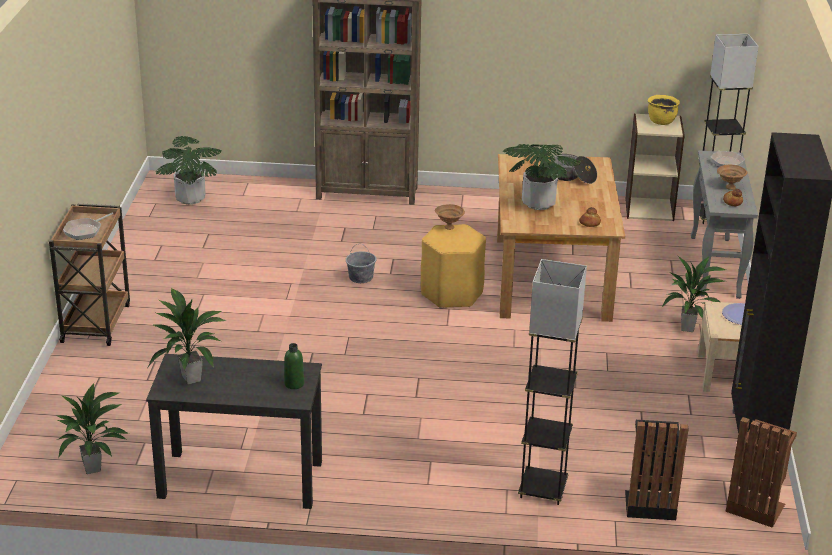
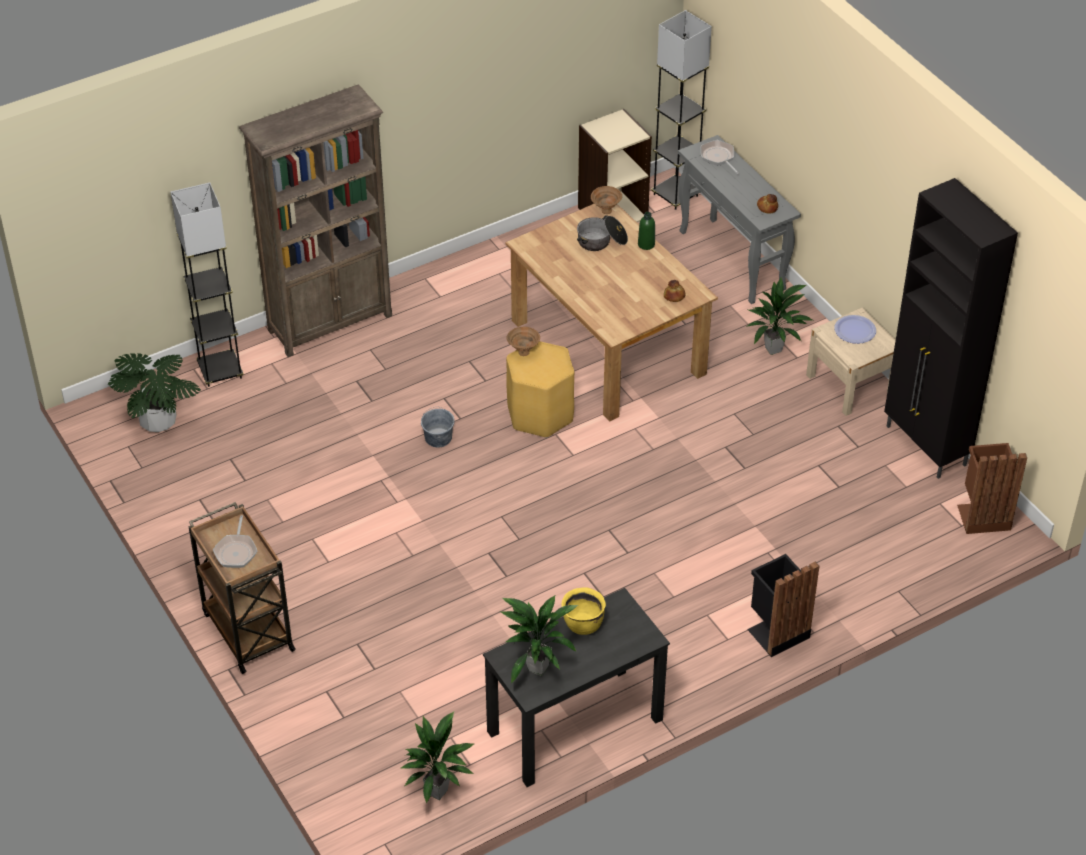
camera: 35 degrees left, 15 degrees up
(294, 384) = (627, 623): green bottle -> green bottle (646, 244)
(538, 203) = (607, 292): potted plant -> none
(542, 489) = (818, 592): grey floor lamp -> grey floor lamp (220, 371)
(649, 503) = (907, 558): black trash can -> black trash can (776, 631)
(661, 121) = (614, 126): yellow cooking pot -> yellow cooking pot (582, 624)
(729, 187) = (748, 189): brown bowl -> brown bowl (606, 211)

